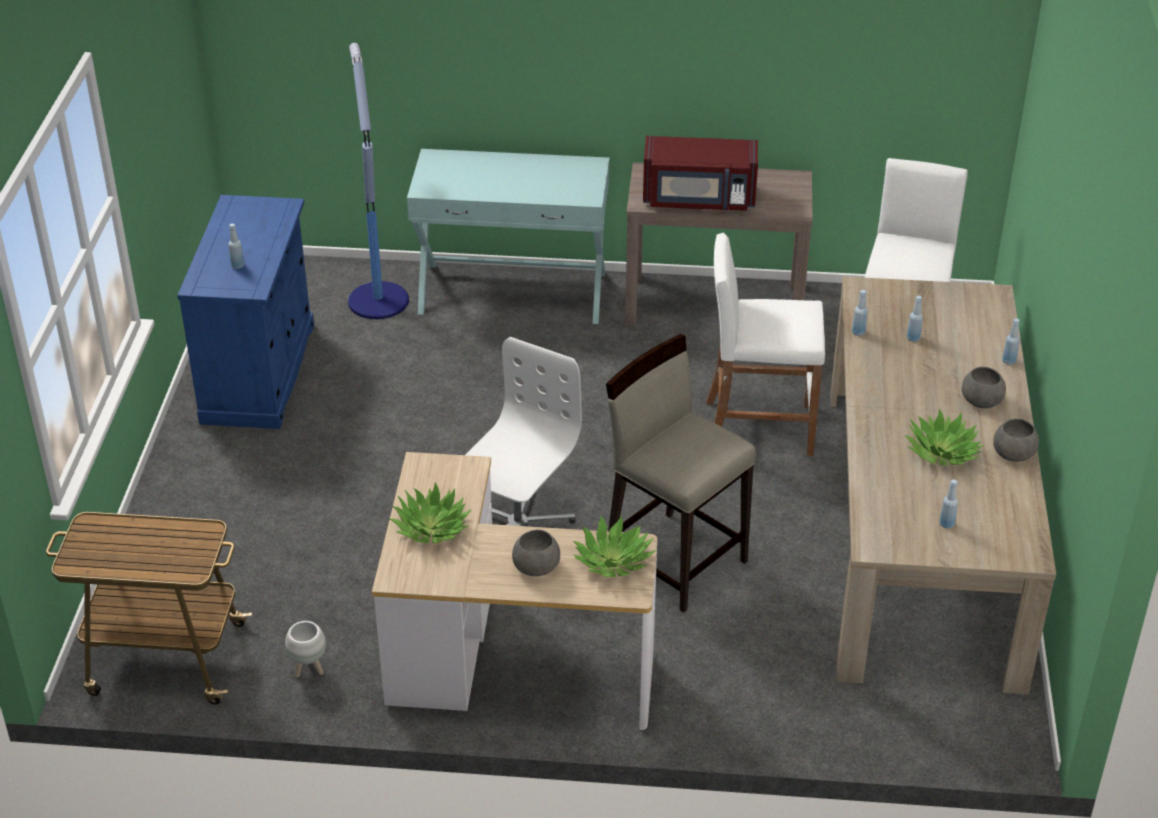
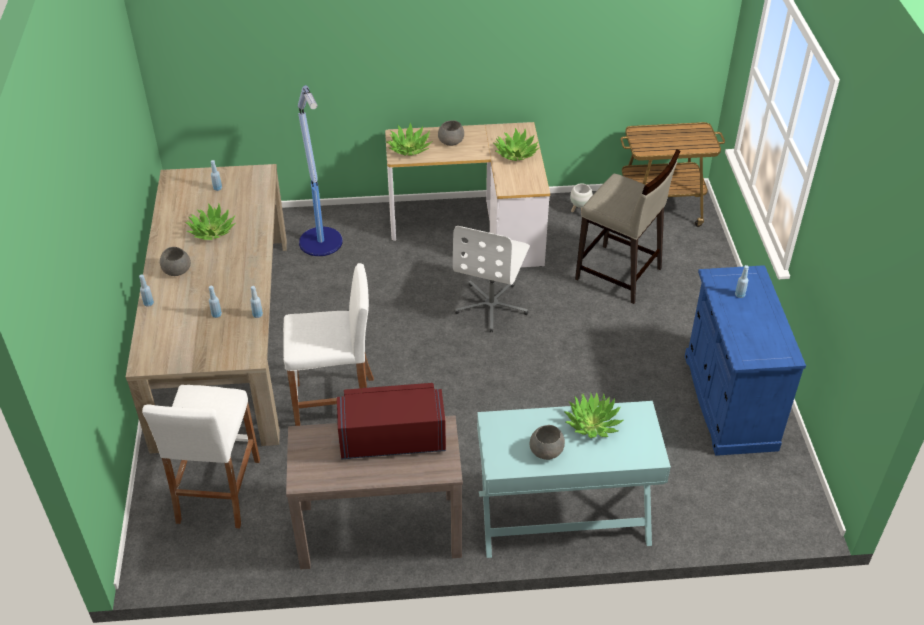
camera: 170 degrees right, 5 degrees up
(377, 299) = (677, 492): floor lamp -> floor lamp (321, 243)
(481, 185) = (592, 423): none -> potted plant
(675, 560) = (386, 297): beige stool -> beige stool (619, 274)
(1012, 453) = (165, 235): grey bowl -> grey bowl (547, 450)

